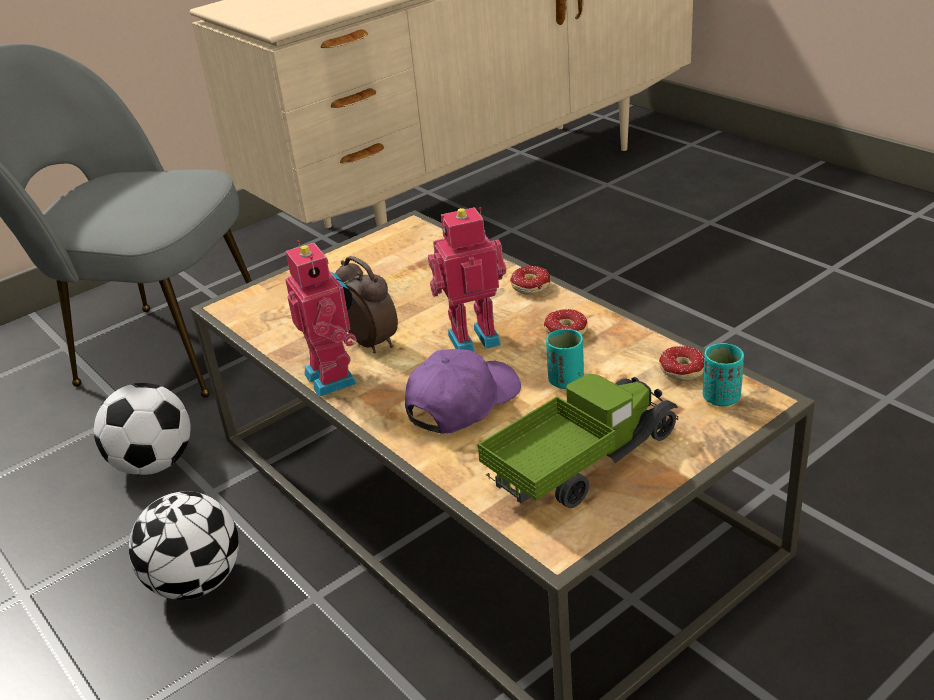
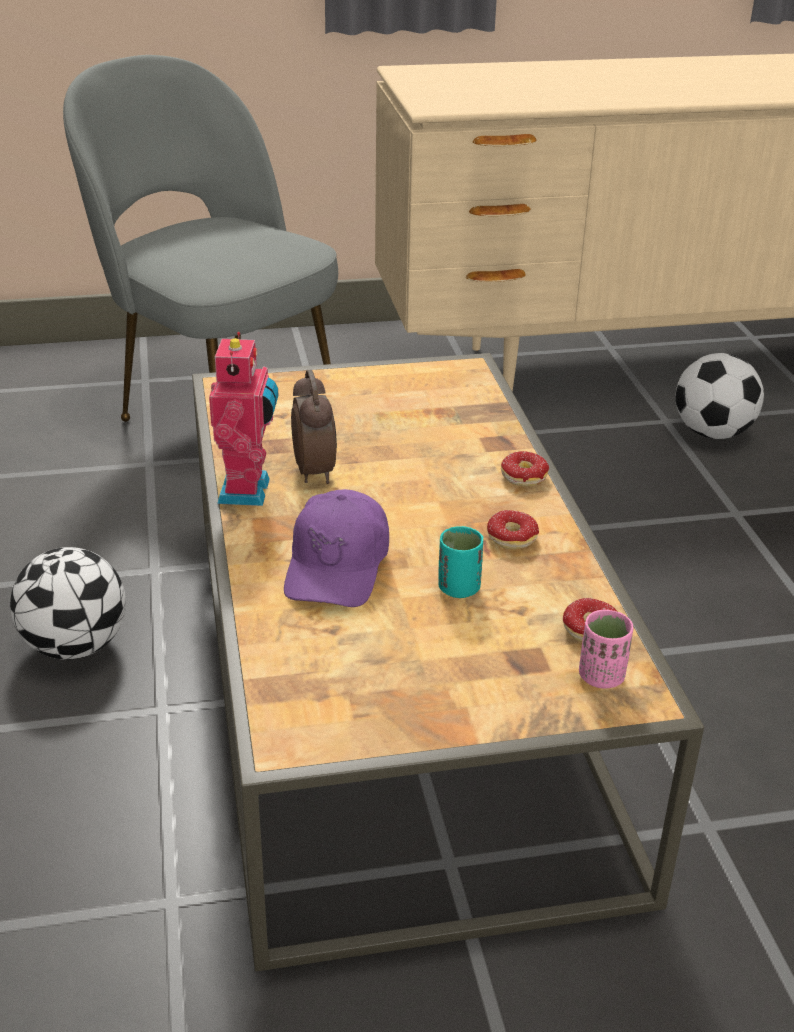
camera: 25 degrees right, 0 degrees up
(154, 464) = (129, 521): football -> football (712, 433)
(462, 403) = (337, 566): purple cap -> purple cap turned 120 degrees clockwise
(473, 338) = (413, 506): toy robot -> none
(582, 462) = (390, 676): toy truck -> none
(721, 398) = (601, 677): turquoise cup -> pink cup

